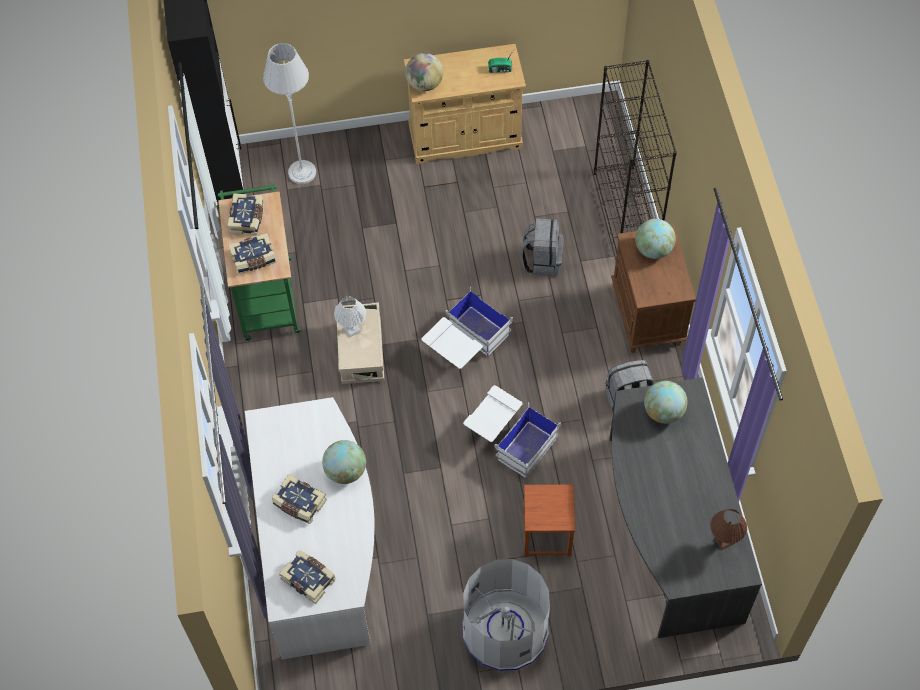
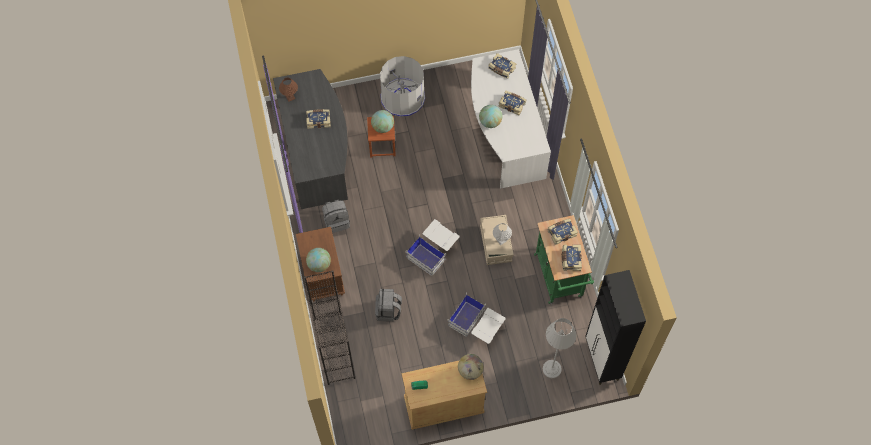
camera: 175 degrees right, 5 degrees up
(510, 439) = (404, 196): white storage box -> white storage box (476, 325)
(663, 412) = (318, 162): globe -> globe (382, 127)
(666, 491) = (318, 120): none -> book

